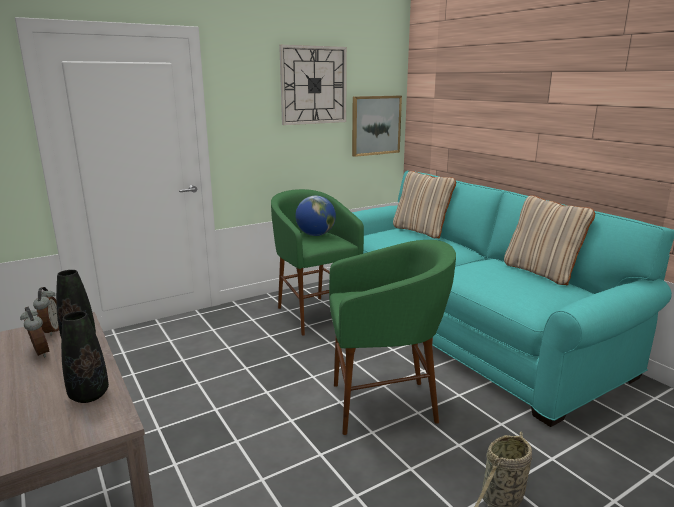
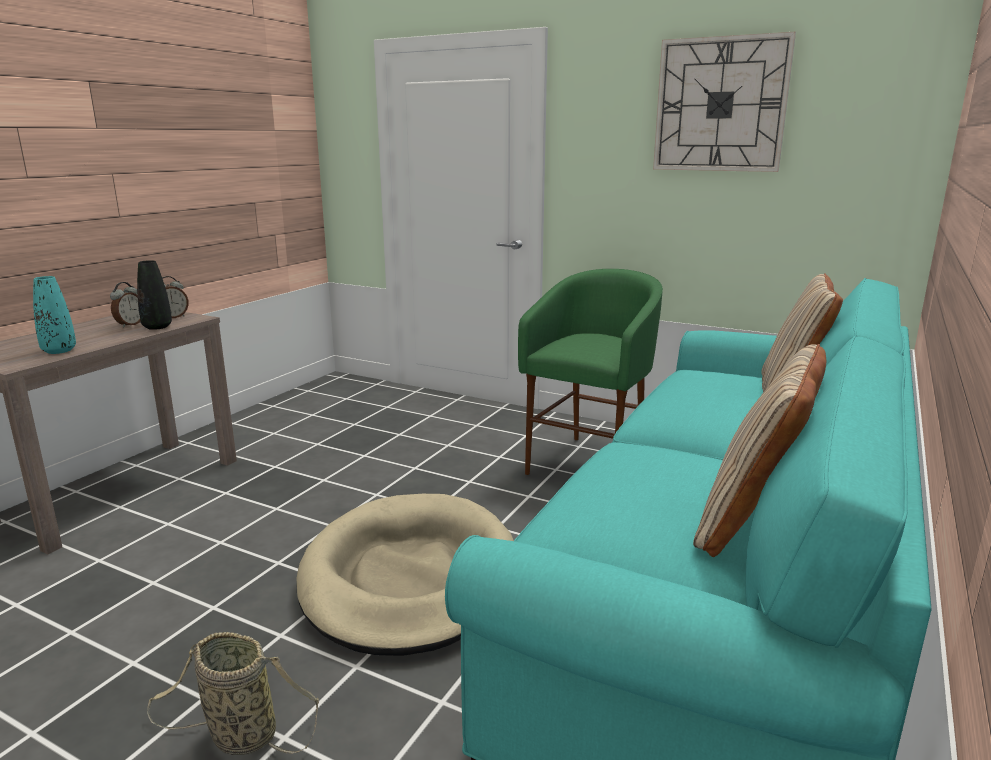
camera: 60 degrees right, 0 degrees up
(89, 395) = (59, 351): black vase -> turquoise vase
(315, 235) = (597, 340): globe -> none
(375, 125) = (855, 183): picture -> none
(384, 405) = (410, 578): green stool -> beige dog bed

